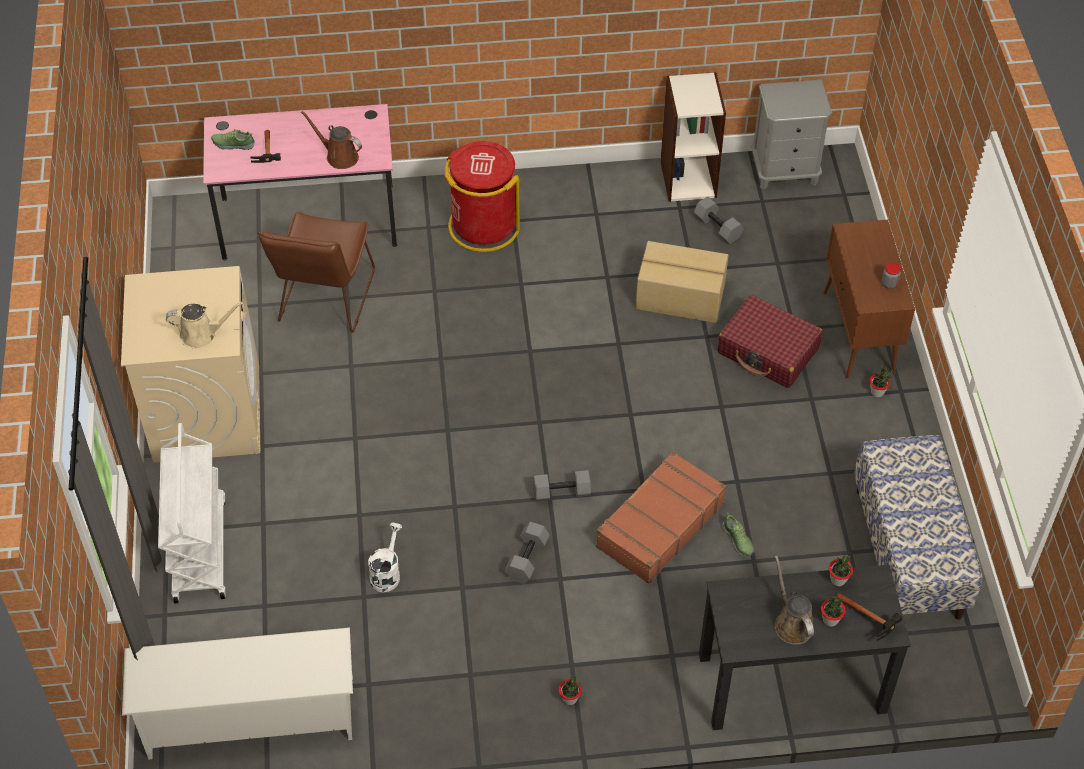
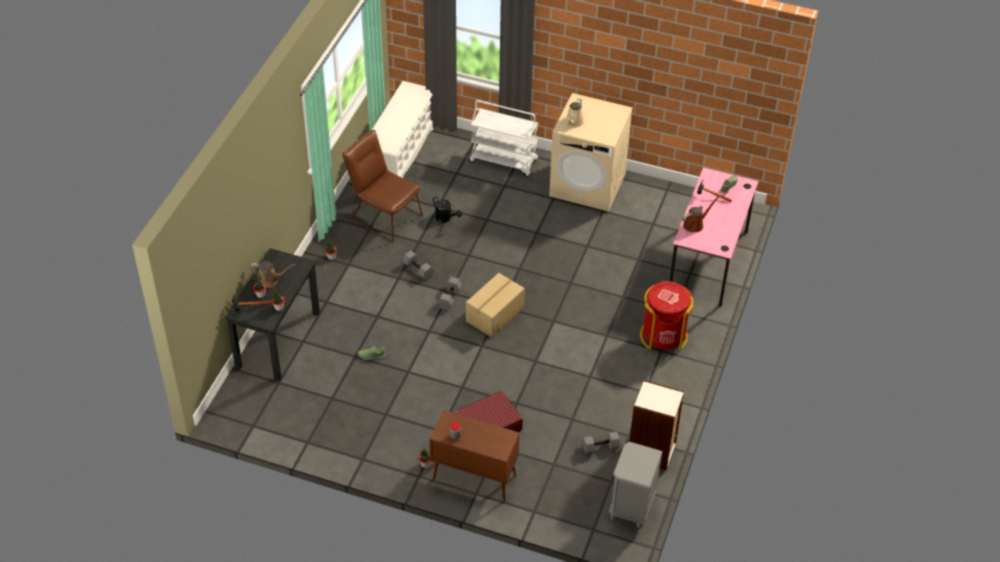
camera: 115 degrees right, 5 degrees down
(324, 301) = (640, 249): brown chair -> brown chair (383, 216)
(386, 573) = (446, 218): white watering can -> black watering can
(659, 525) = (403, 328): brown suitcase -> none
(680, 297) = (553, 404): cardboard box -> cardboard box (494, 314)
(908, 552) = (313, 423): bench -> none

